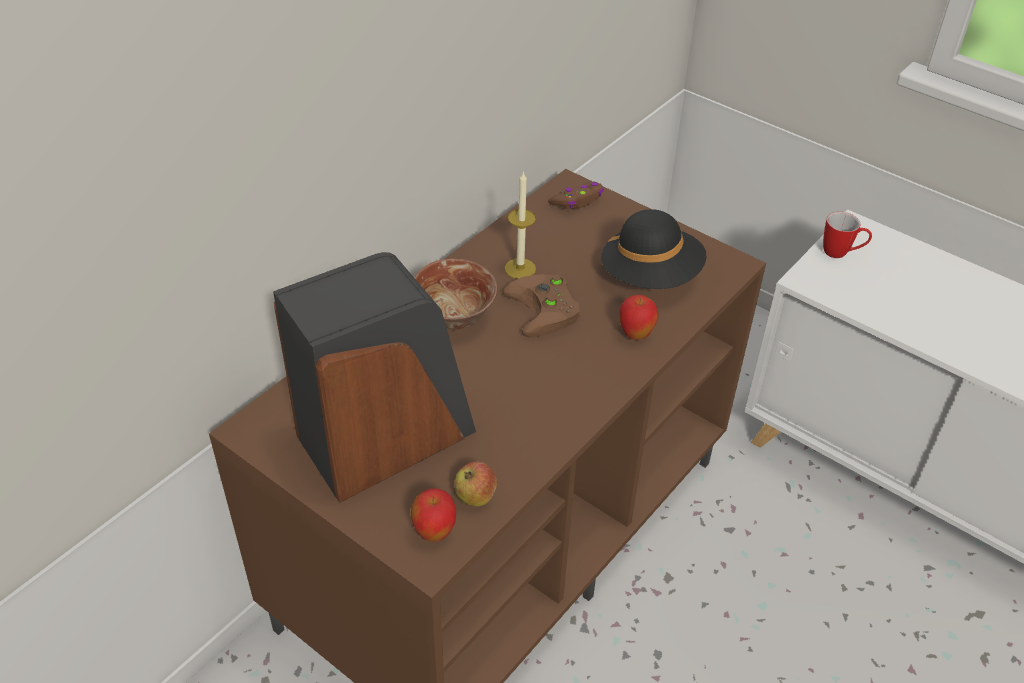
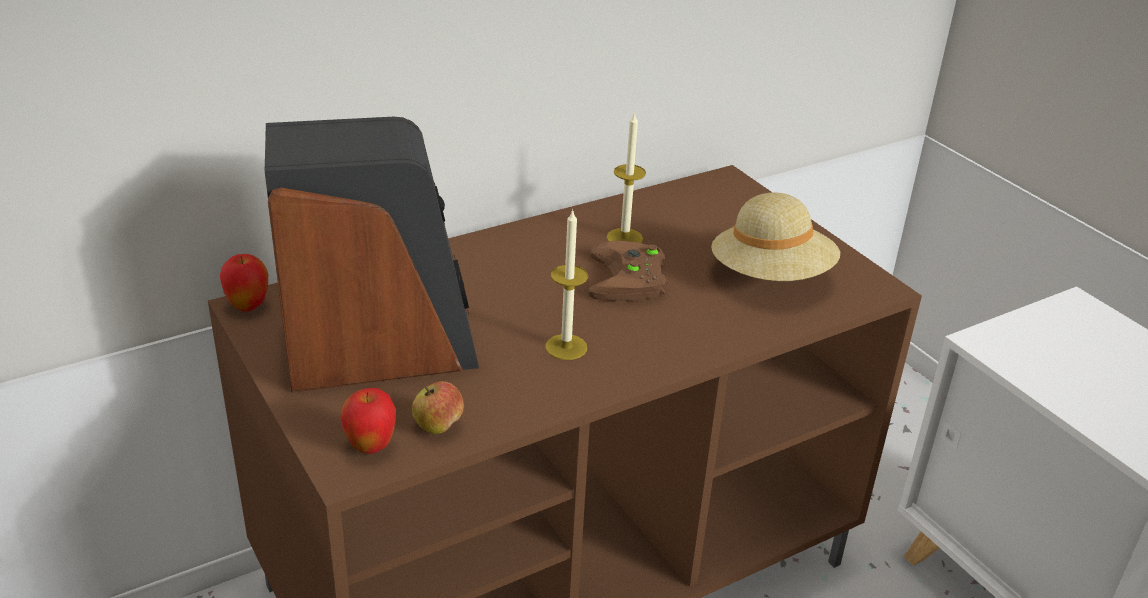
camera: 20 degrees right, 10 degrees down
(455, 318) = (524, 264): bowl -> none
(532, 391) = (566, 347): none -> candle
(577, 201) = (728, 194): brown game controller -> none
(635, 334) = (719, 325): apple -> apple (248, 306)
(651, 276) = (771, 276): black hat -> beige hat
(841, 253) = (1045, 326): mug -> none

